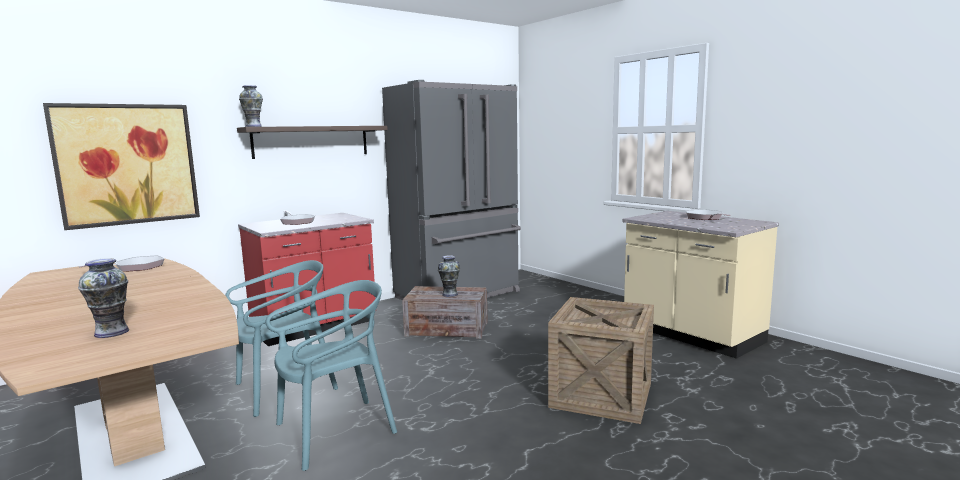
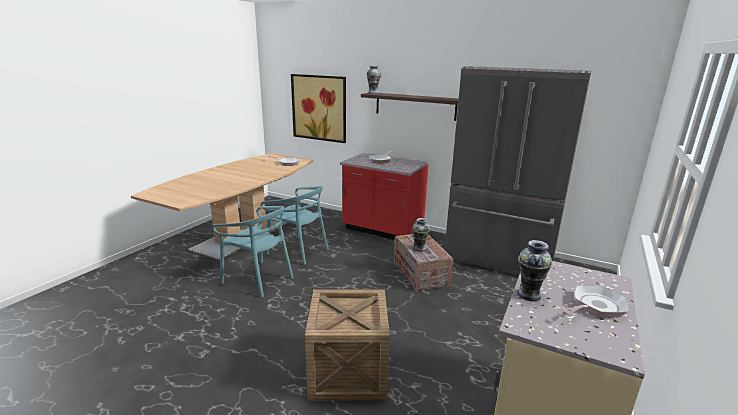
camera: 65 degrees right, 10 degrees up
(112, 332) = (187, 188): vase -> vase (529, 295)

